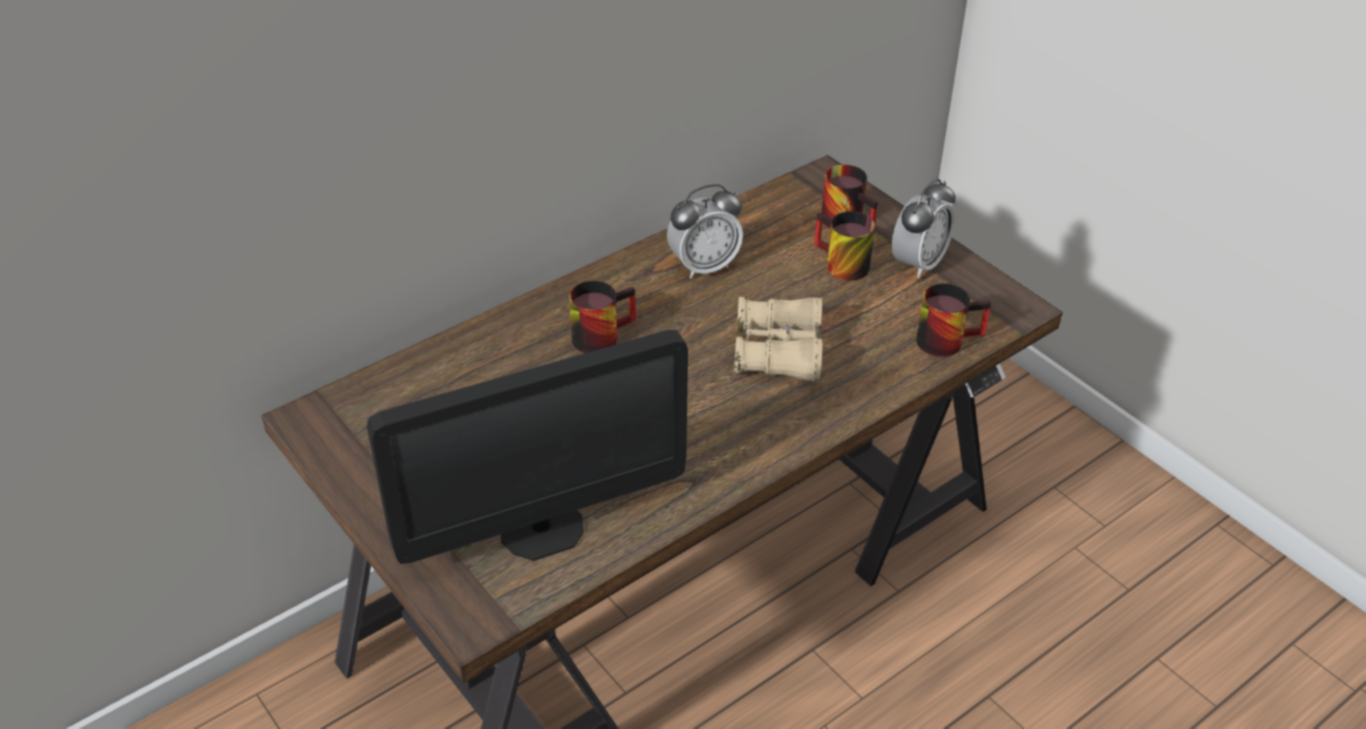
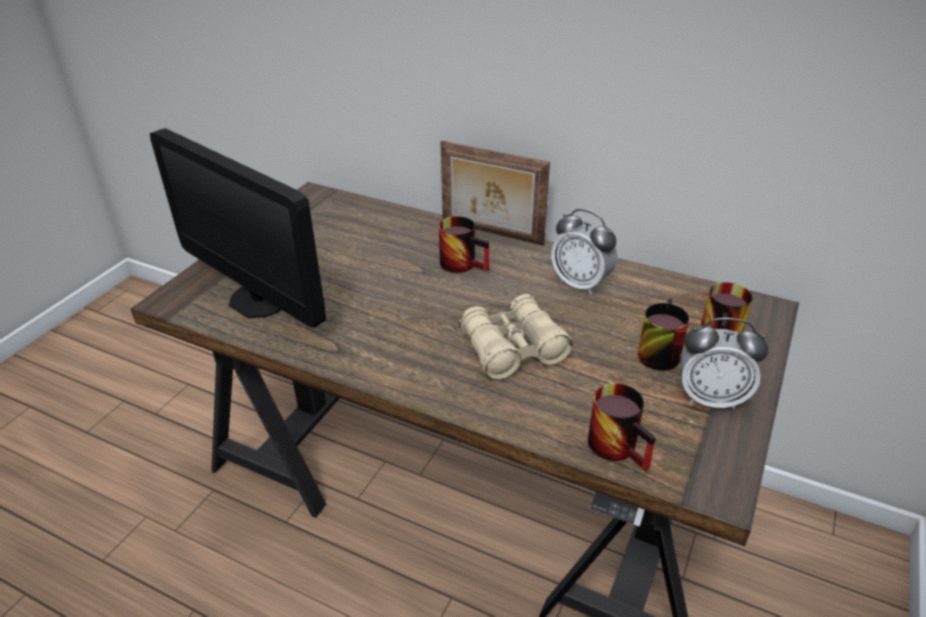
camera: 65 degrees right, 5 degrees down
(554, 292) = (491, 233): none -> picture frame

